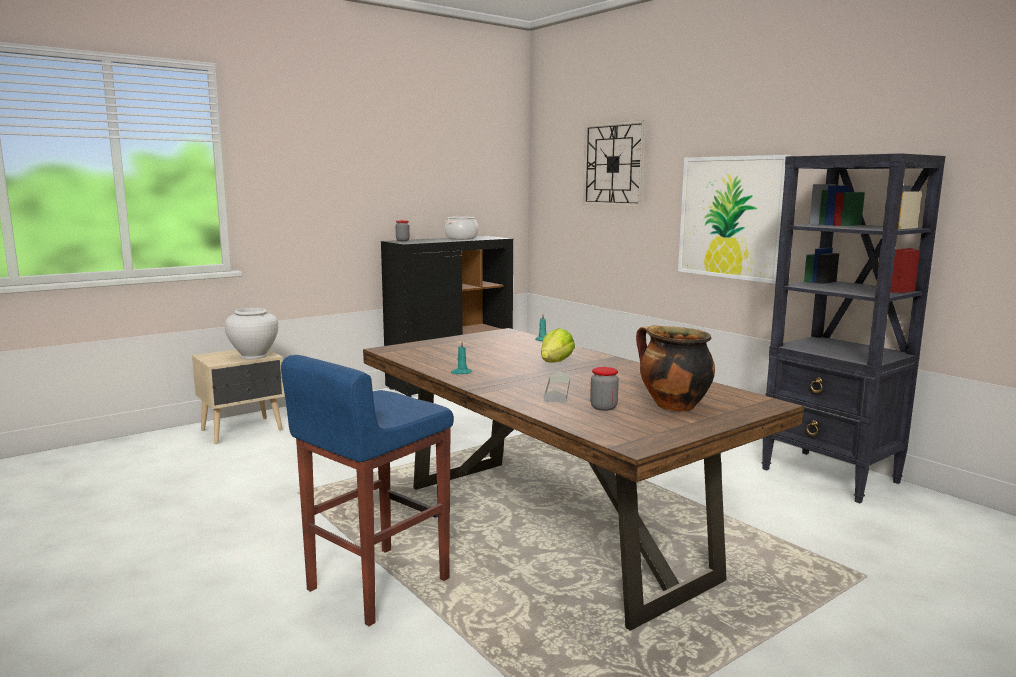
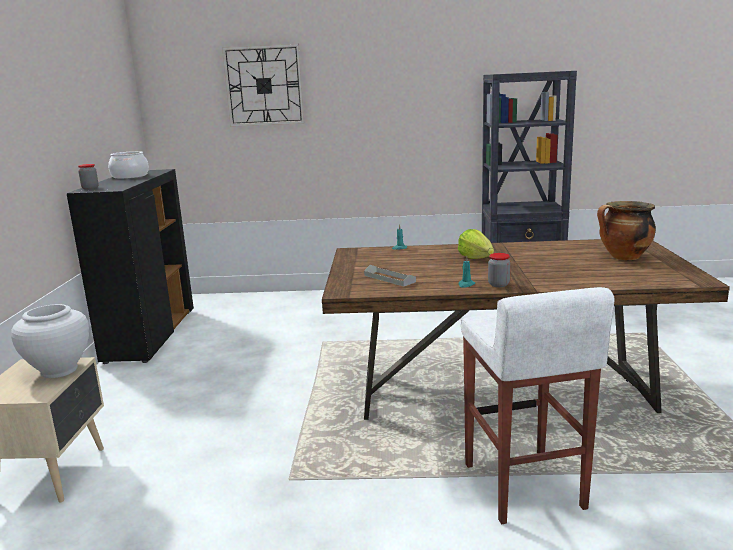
camera: 50 degrees left, 5 degrees up
(376, 585) = (522, 487): blue stool -> white stool
(557, 391) = (557, 272): grey tray -> grey tray (389, 278)
(603, 407) = (610, 270): jar -> jar (498, 284)
(732, 217) = (400, 125): picture -> none

